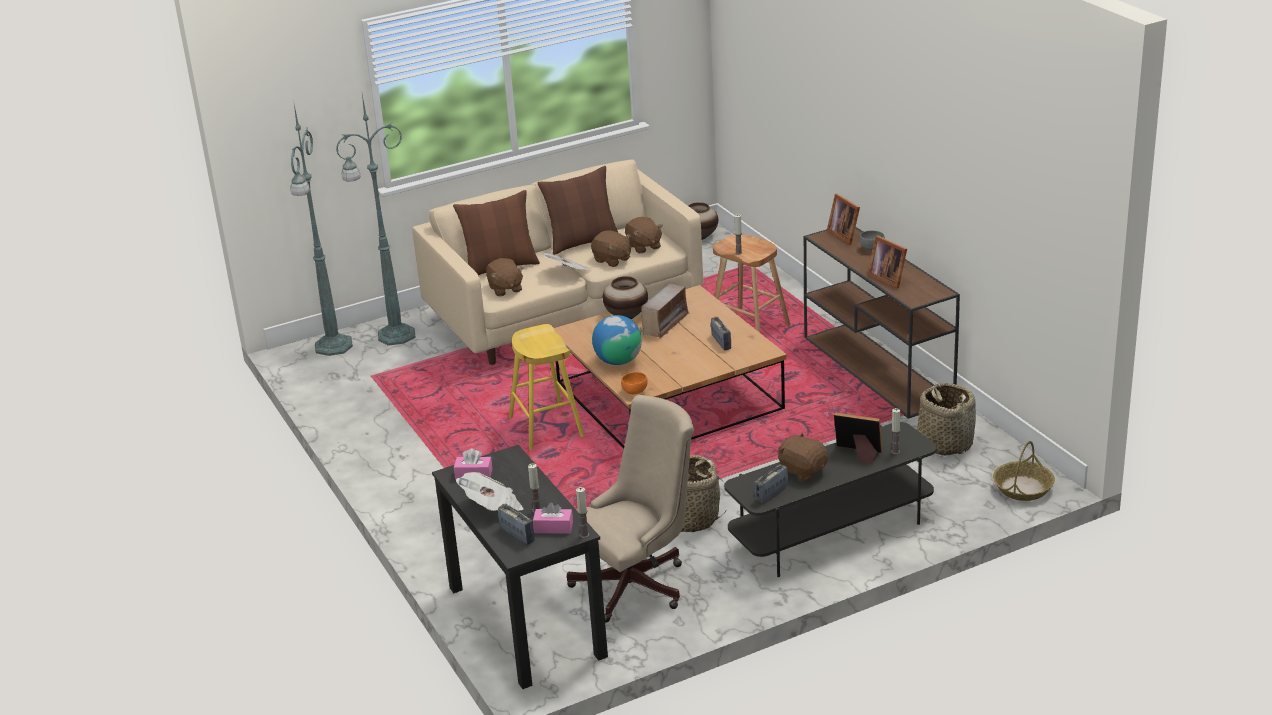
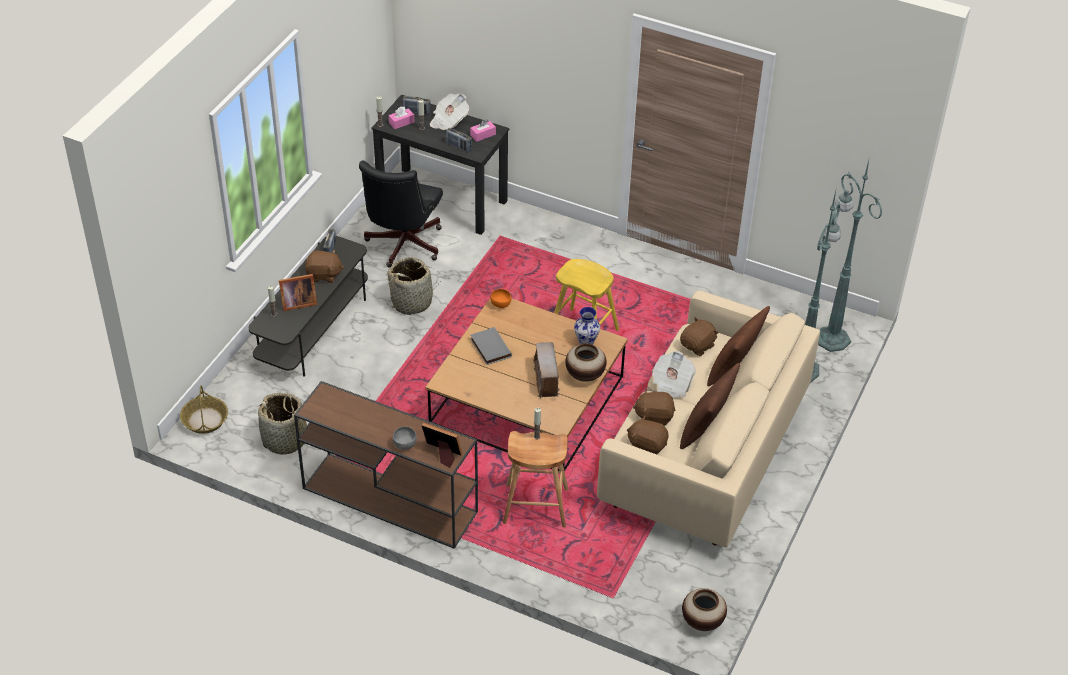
camera: 140 degrees right, 15 degrees up
(505, 289) = (698, 346): brown plush toy -> brown plush toy turned 105 degrees clockwise
(591, 337) = (586, 341): none -> vase
(618, 361) = (542, 327): globe -> none
(637, 584) = (402, 246): beige office chair -> black office chair
(690, 362) = (489, 348): none -> grey book
(721, 342) = (484, 377): radio -> radio (459, 146)
(888, 278) = (364, 410): picture frame -> none

